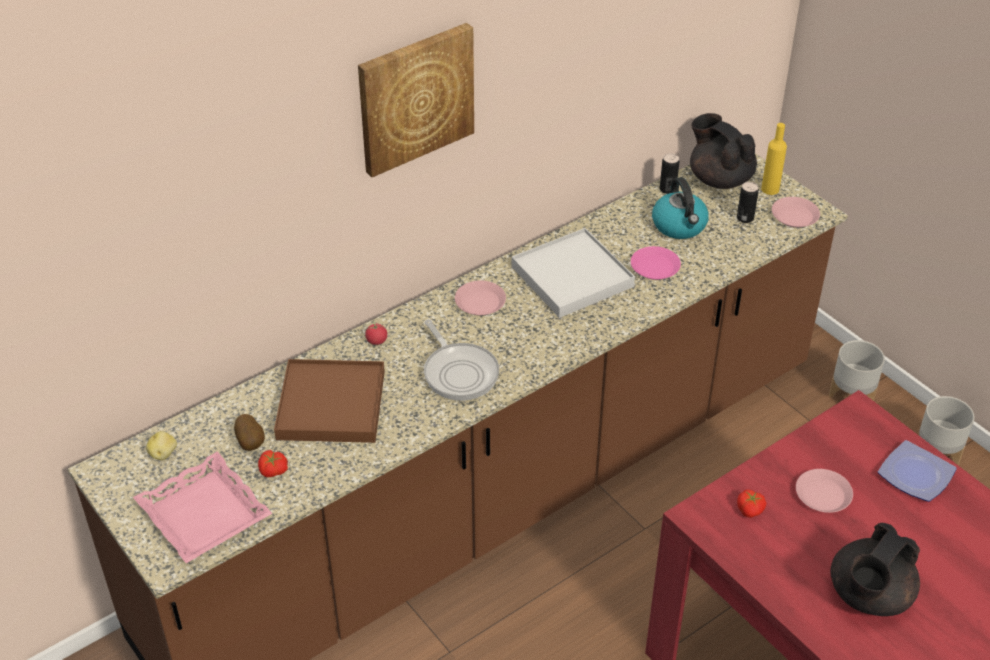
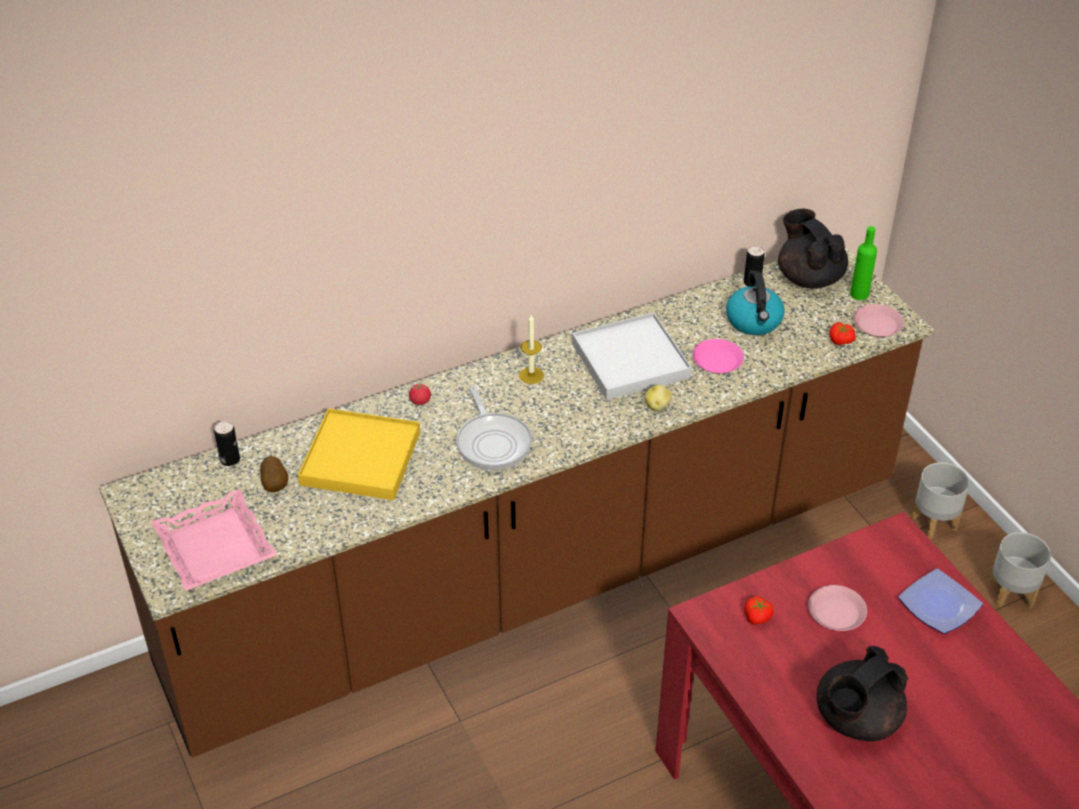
camera: 10 degrees right, 0 degrees up
(163, 454) = (191, 485): potato -> potato (657, 406)
(273, 471) = (289, 515): tomato -> tomato (840, 341)
(331, 405) = (361, 459): brown tray -> yellow tray
(415, 98) = (473, 164): picture -> none
(480, 302) = (531, 375): pink plate -> candle
(745, 218) = (824, 321): can -> can (230, 459)
(770, 189) = (859, 294): yellow bottle -> green bottle

